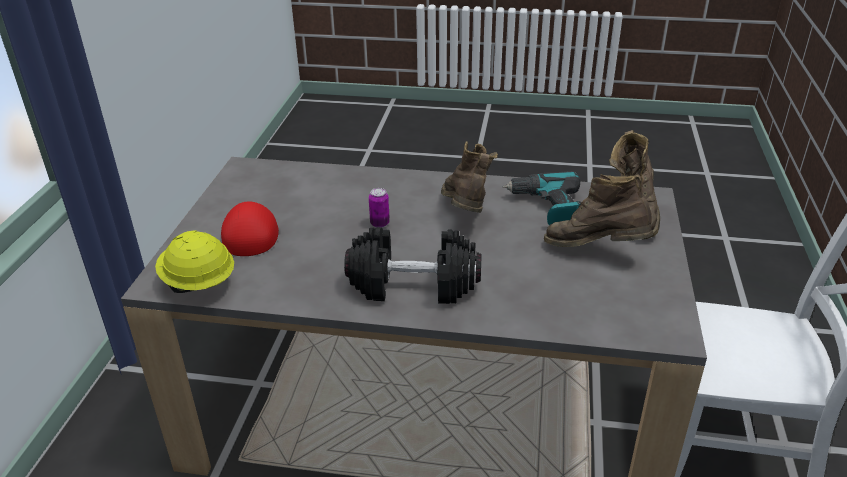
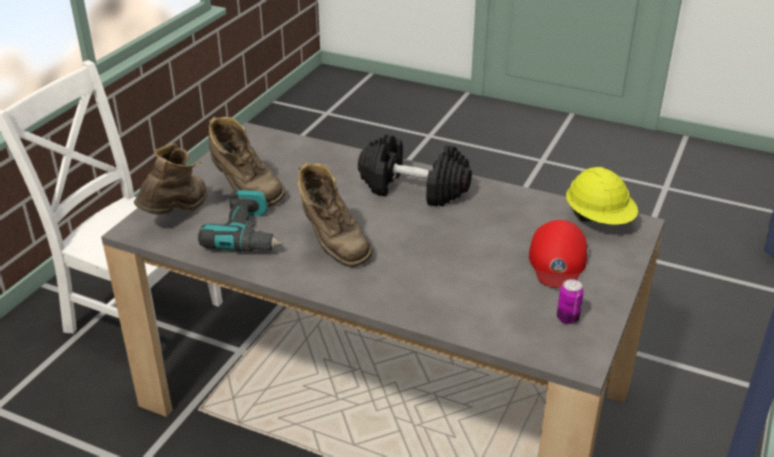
camera: 165 degrees left, 0 degrees up
(379, 223) = (423, 248): can -> can (567, 318)
(465, 213) = (332, 244): brown boot -> brown boot turned 45 degrees counterclockwise

